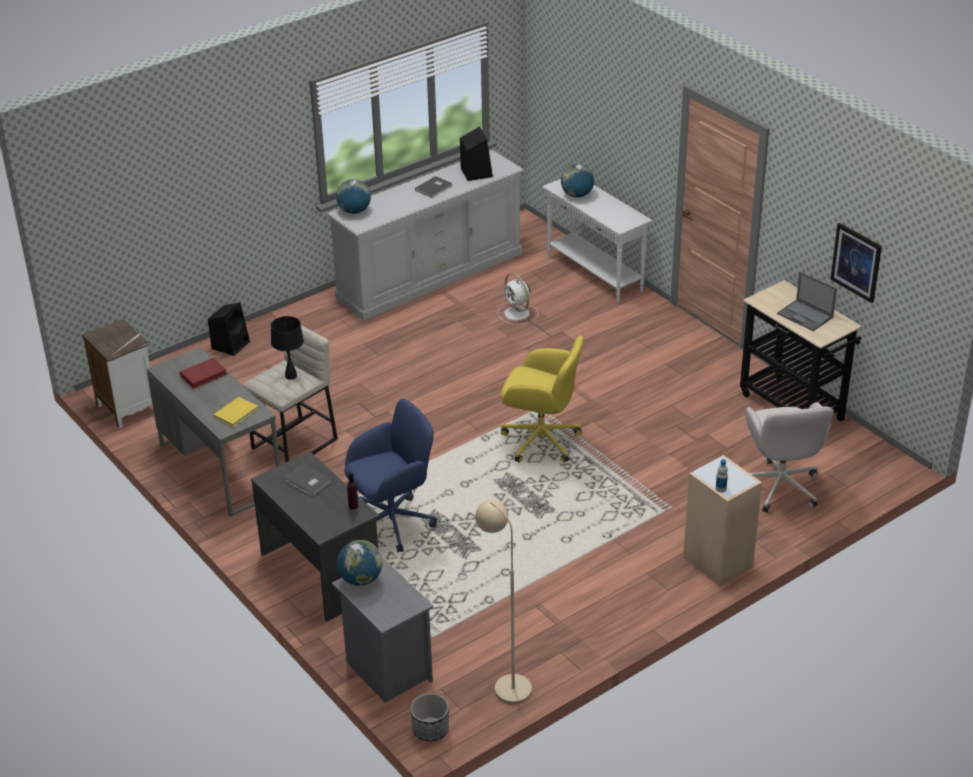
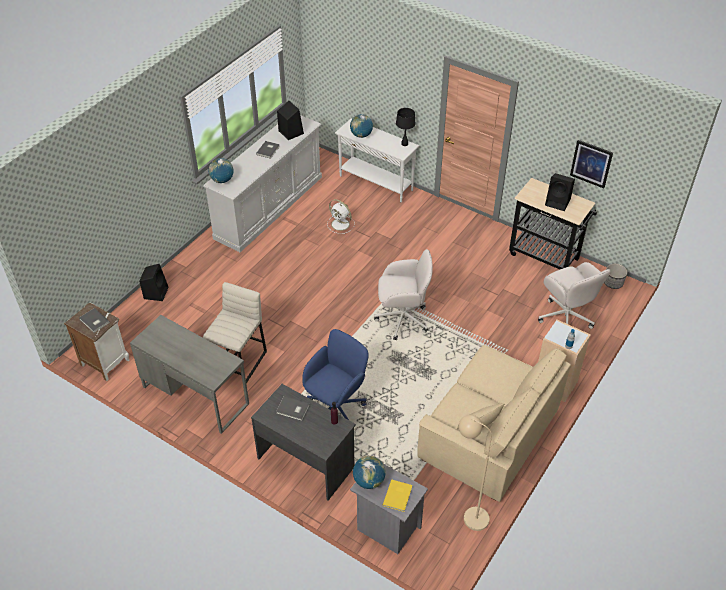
camera: 20 degrees left, 10 degrees up
(117, 339) = (94, 321): none -> grey book
(204, 375) = (175, 338): red book -> none
(237, 413) = (215, 365): yellow book -> yellow book (398, 496)
(290, 376) = (235, 322): black table lamp -> black table lamp (404, 144)
(430, 730) = (438, 566): planter -> planter (613, 283)
(541, 441) = (402, 320): yellow office chair -> white office chair
(586, 600) = (488, 435): none -> beige sofa
(805, 316) = (558, 202): laptop -> black speaker

